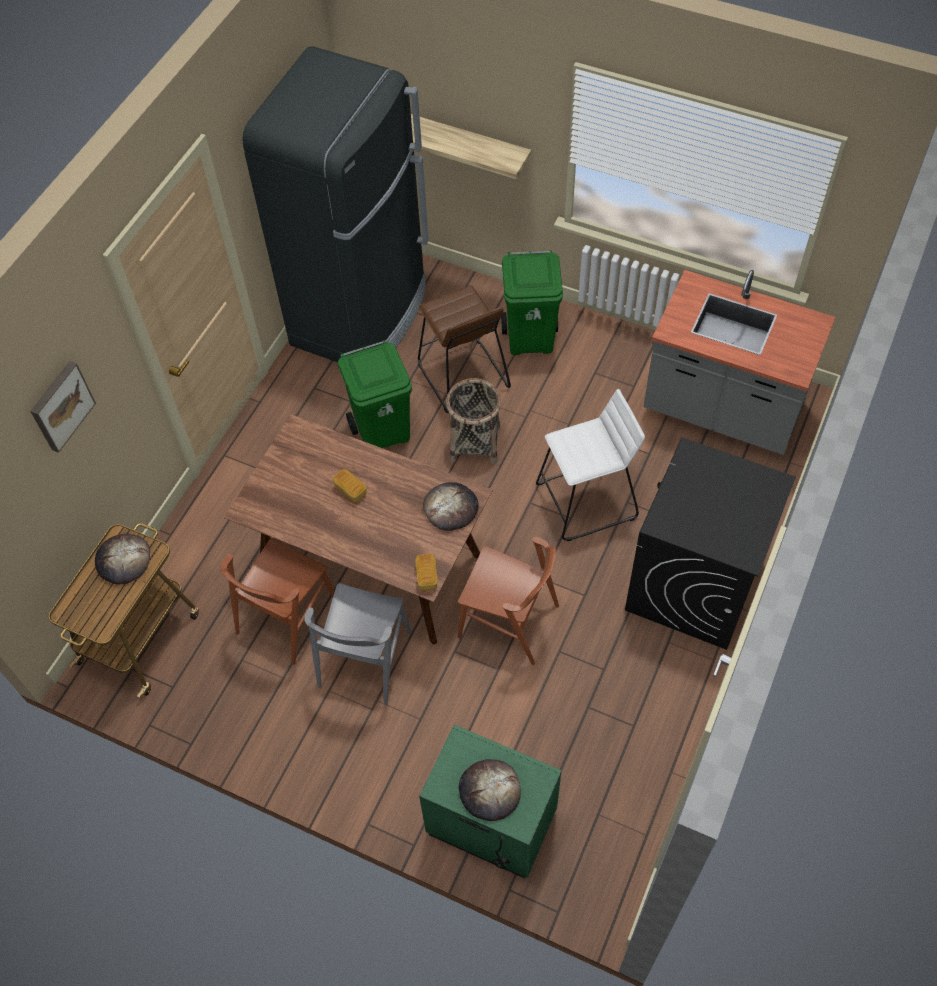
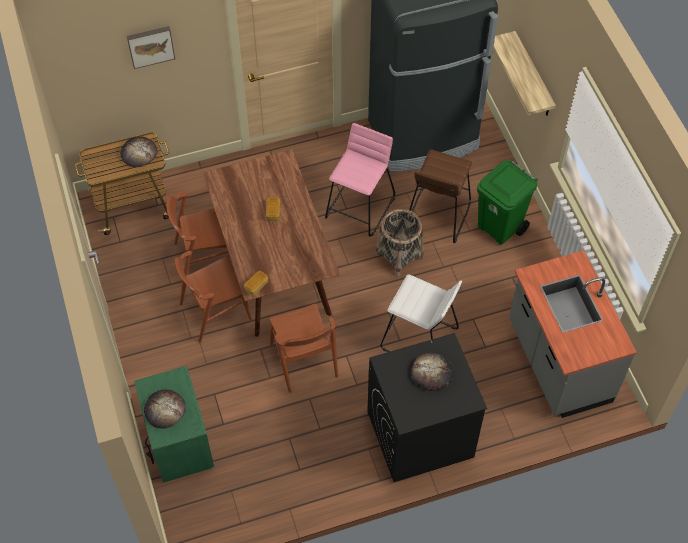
camera: 45 degrees right, 0 degrees up
(364, 659) = (215, 311): grey chair -> brown chair
(383, 432) = (360, 208): green trash can -> pink stool
(451, 508) = (308, 264): bread -> bread (432, 373)

